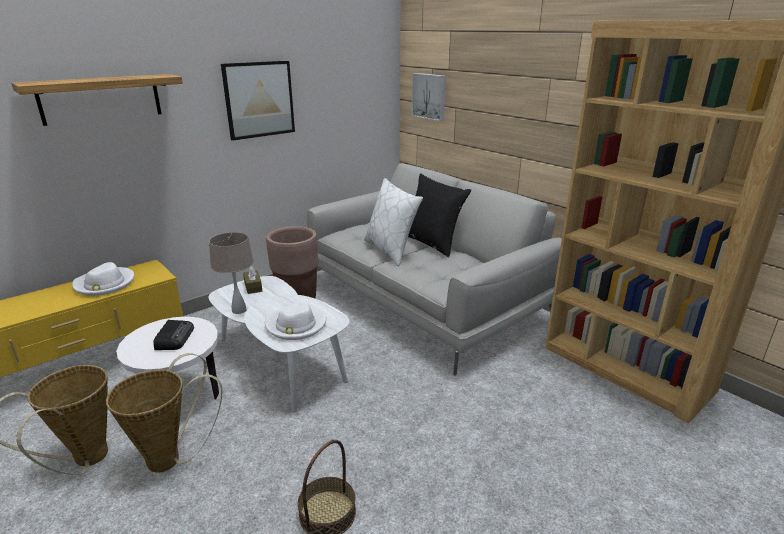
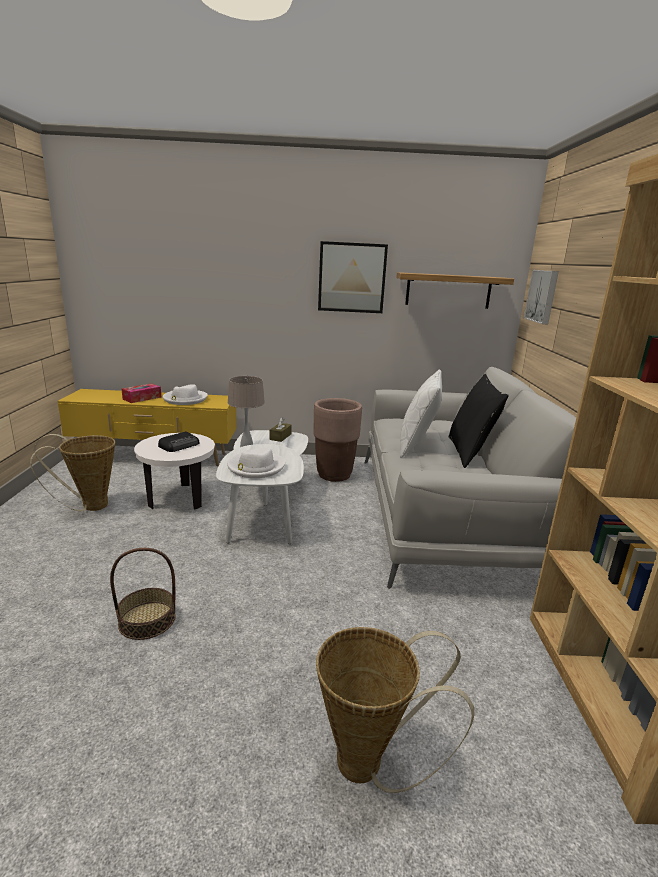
camera: 40 degrees right, 5 degrees down
(43, 302) = (142, 398): none -> tissue box
(101, 99) = (219, 259): shelf -> shelf (448, 290)
(172, 458) = (124, 529): basket -> basket (370, 765)

